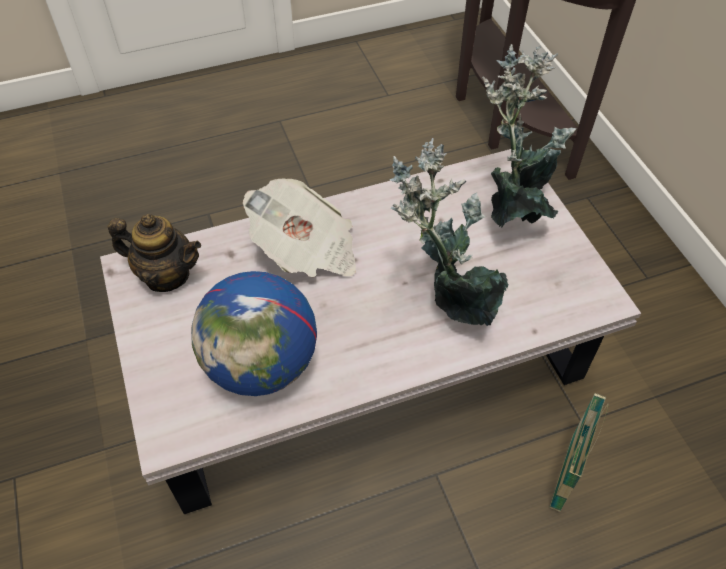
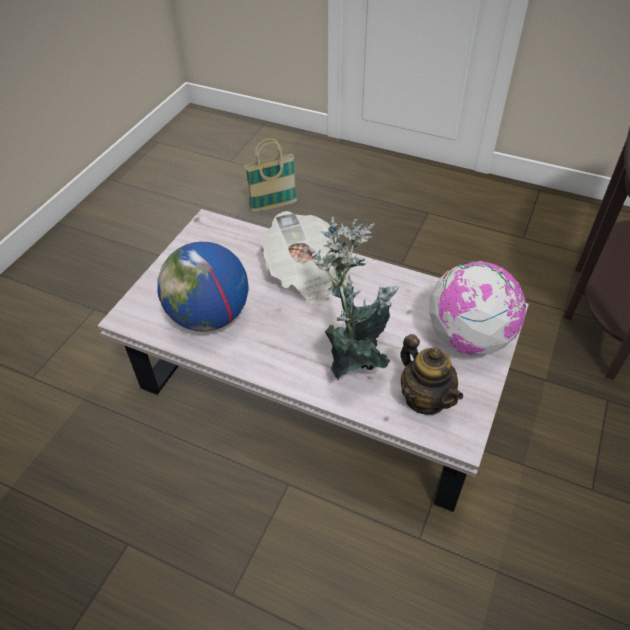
camera: 45 degrees right, 5 degrees down
(166, 275) = (220, 238): teapot -> teapot (425, 398)
(514, 209) = (469, 338): potted plant -> globe
(565, 474) = (369, 558): basket -> basket (273, 206)

